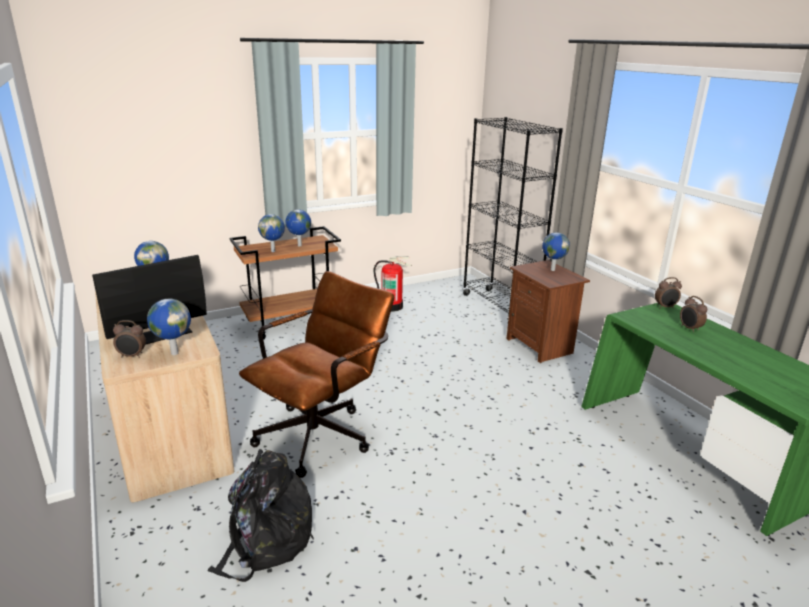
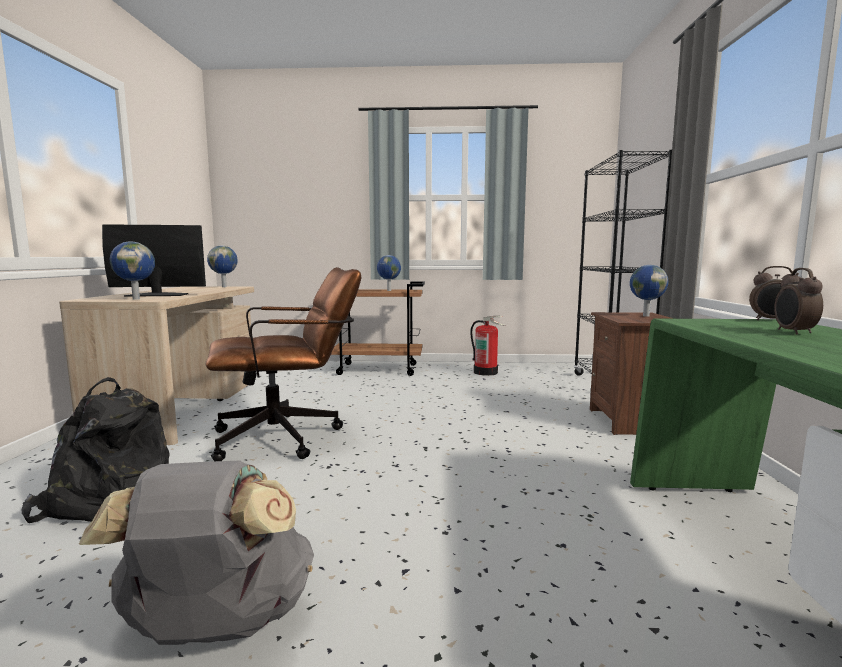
camera: 30 degrees right, 15 degrees down
(132, 356) = (108, 298): alarm clock -> none
(273, 251) = (361, 291): globe -> none
(473, 582) = (217, 627): none -> grey backpack

